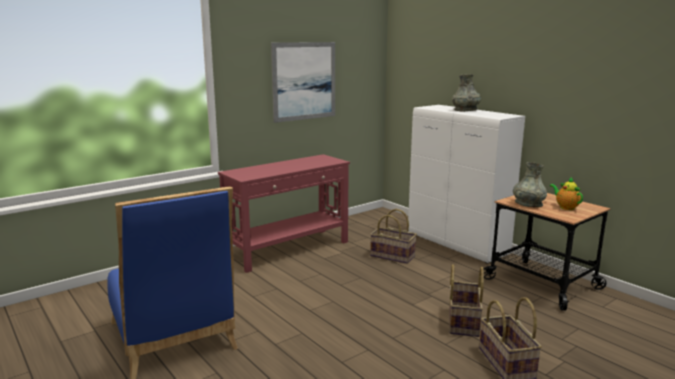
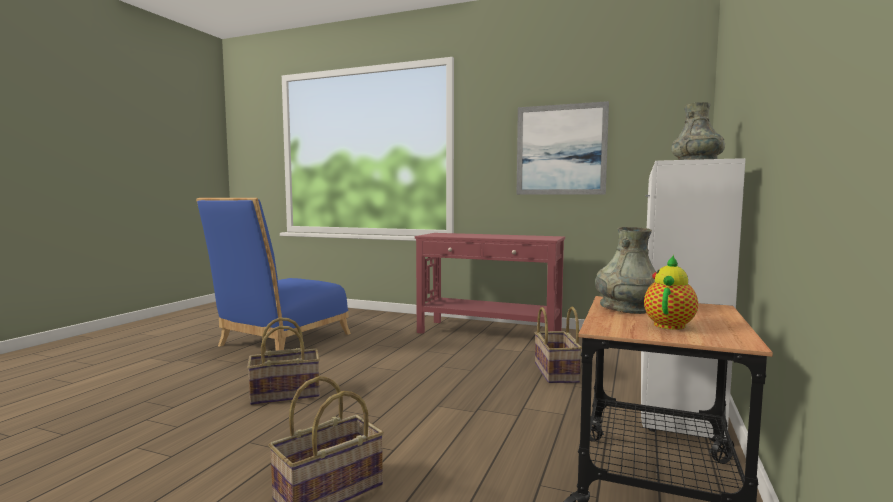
camera: 60 degrees right, 10 degrees down
(462, 321) = (423, 442): basket -> basket (285, 394)

